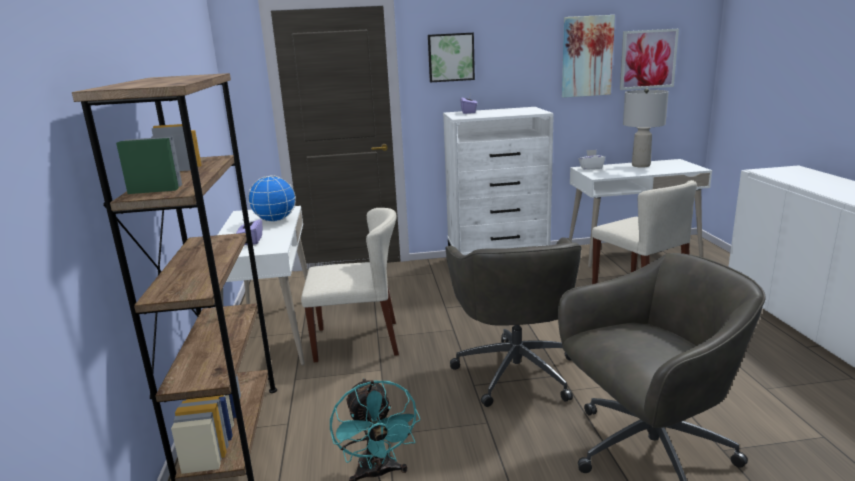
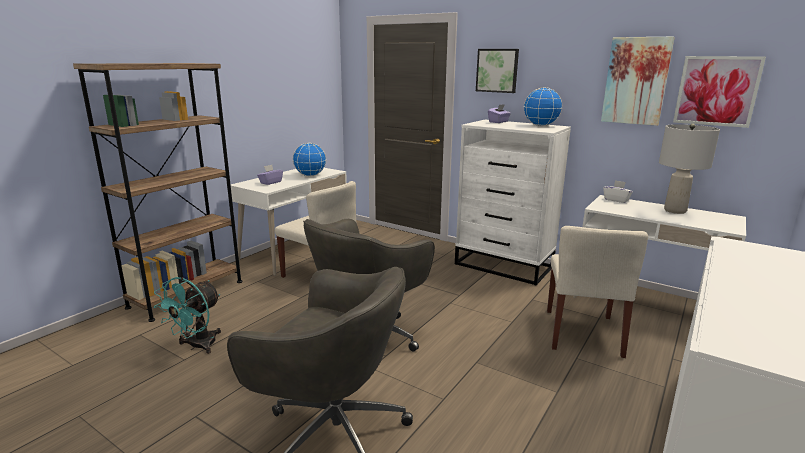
camera: 40 degrees right, 0 degrees up
(515, 109) = (540, 125): none -> globe

